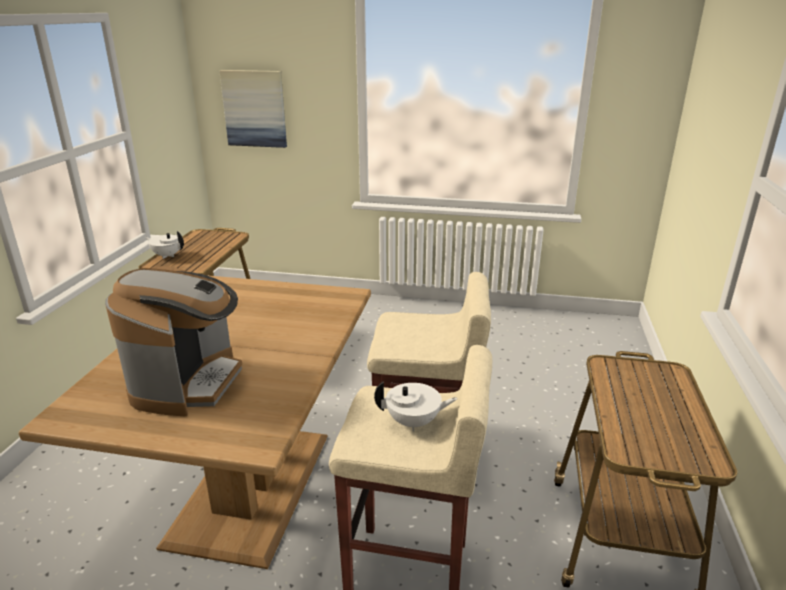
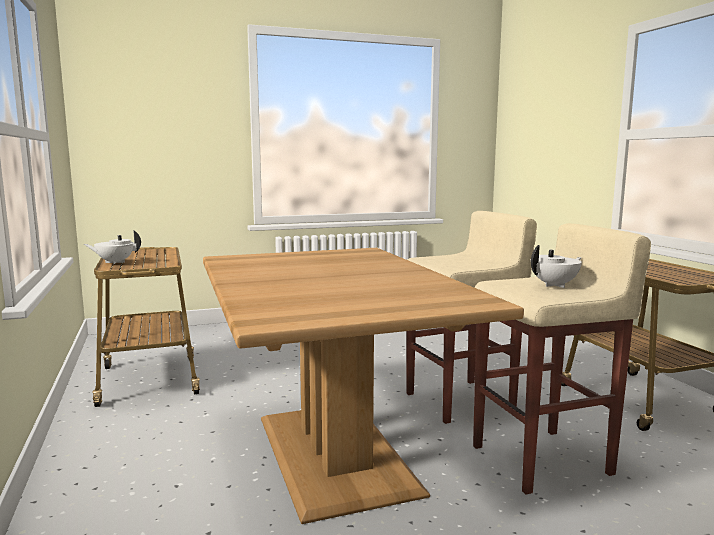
camera: 30 degrees left, 15 degrees down
(188, 382) = (345, 292): coffee machine -> none
(254, 108) = (142, 136): picture -> none

